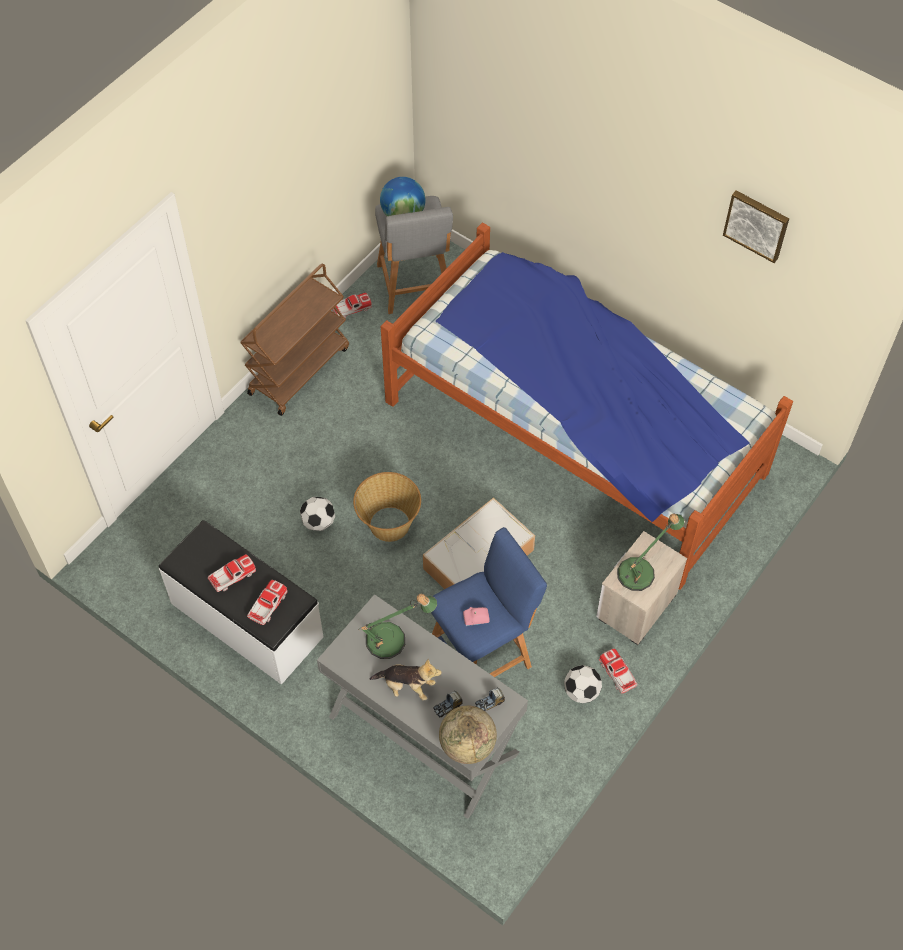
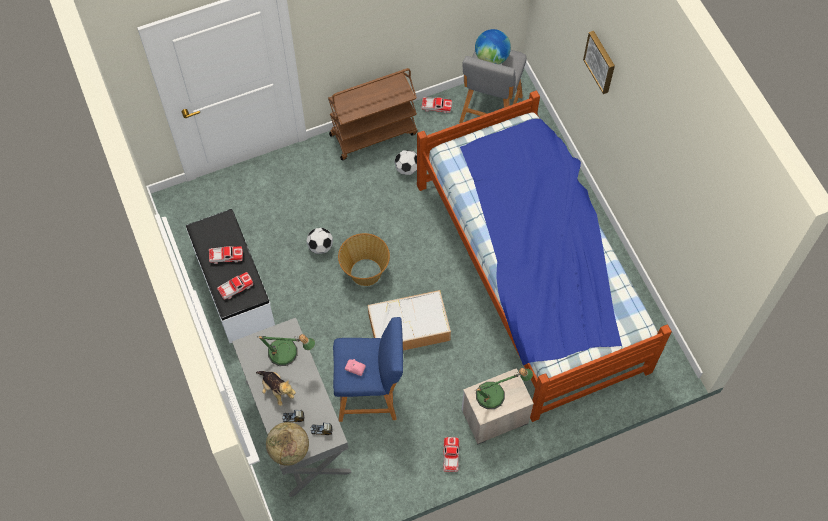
camera: 30 degrees right, 5 degrees up
(581, 691) = (418, 455): football -> football (407, 169)
(757, 224) = (693, 191): picture -> picture (601, 61)

